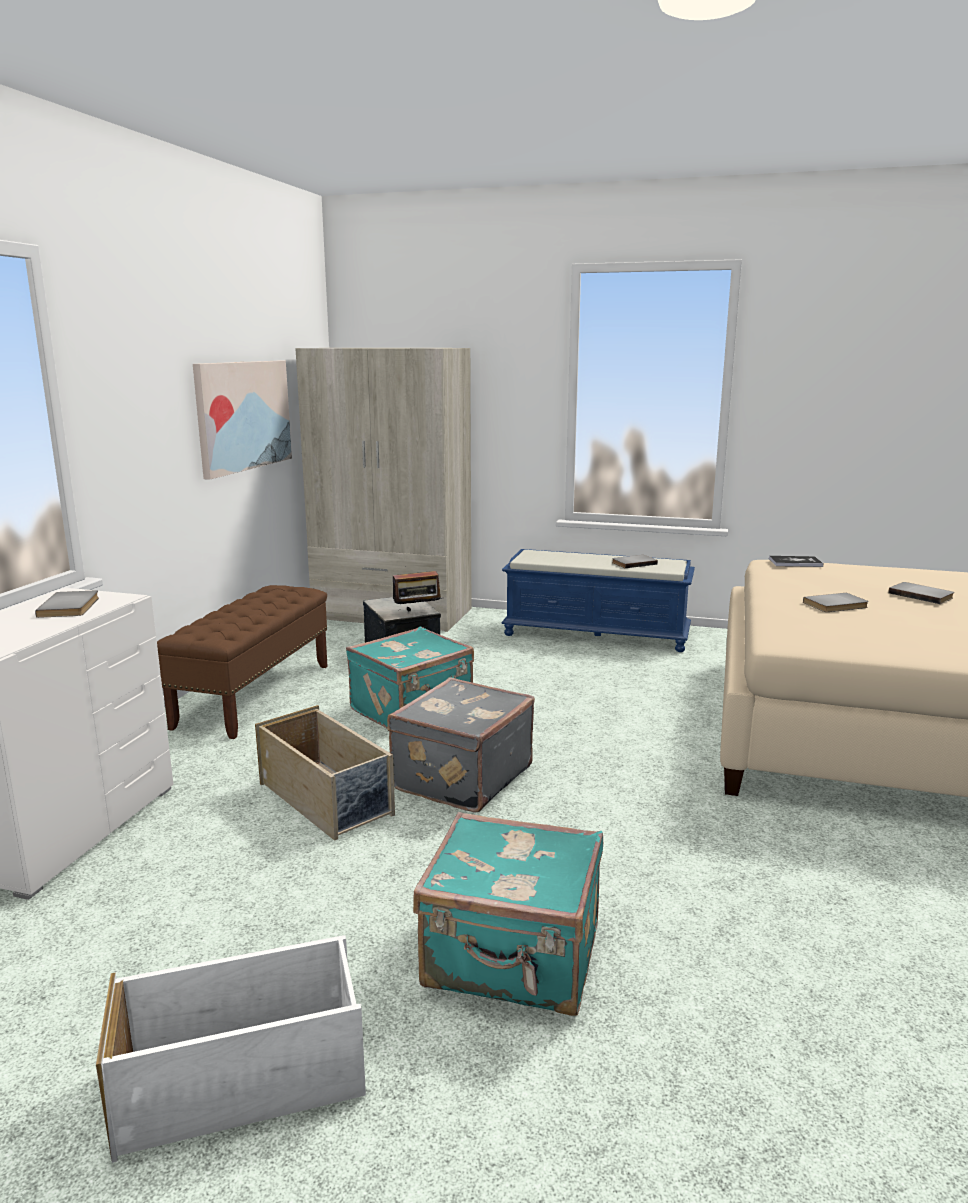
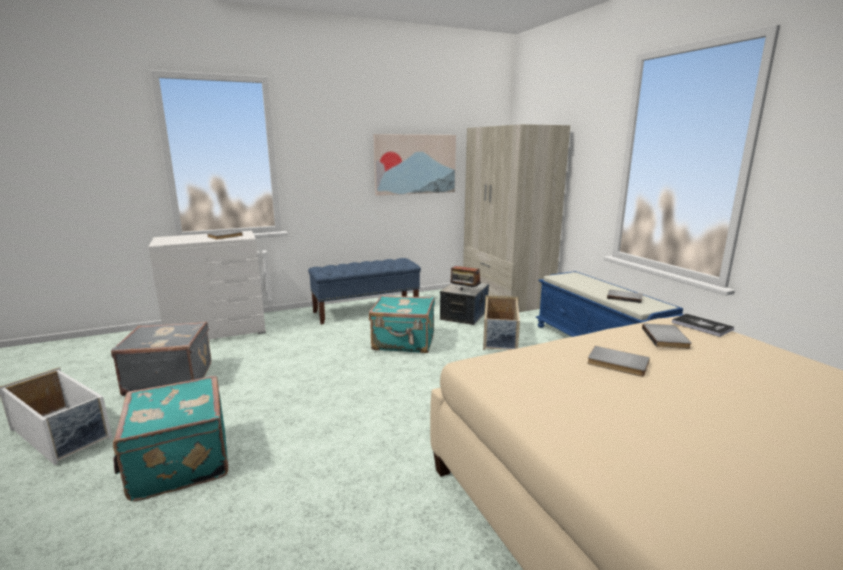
camera: 50 degrees right, 0 degrees up
(254, 695) = (366, 310): brown bench -> blue bench
(327, 799) = (289, 362): beige storage box -> beige storage box (500, 337)
(460, 777) = (347, 381): grey suitcase -> grey suitcase (170, 378)
(921, 595) = (744, 391): grey book -> grey book (667, 338)

